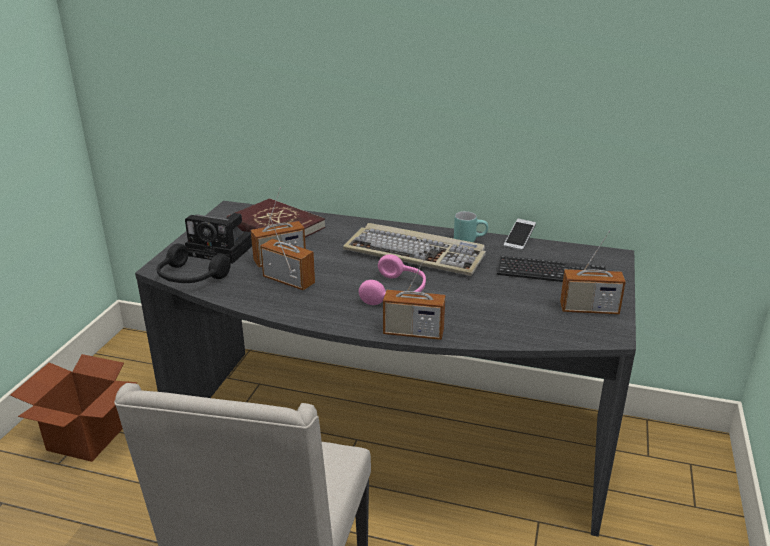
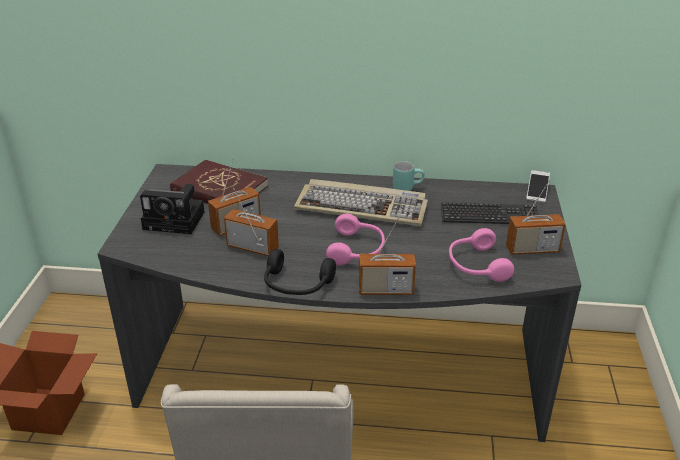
camera: 10 degrees left, 5 degrees up
(189, 278) = (155, 254): black headphones -> black headphones (296, 285)
(519, 240) = (452, 184): phone -> phone (537, 192)
(520, 319) = (476, 265): none -> pink headphones

